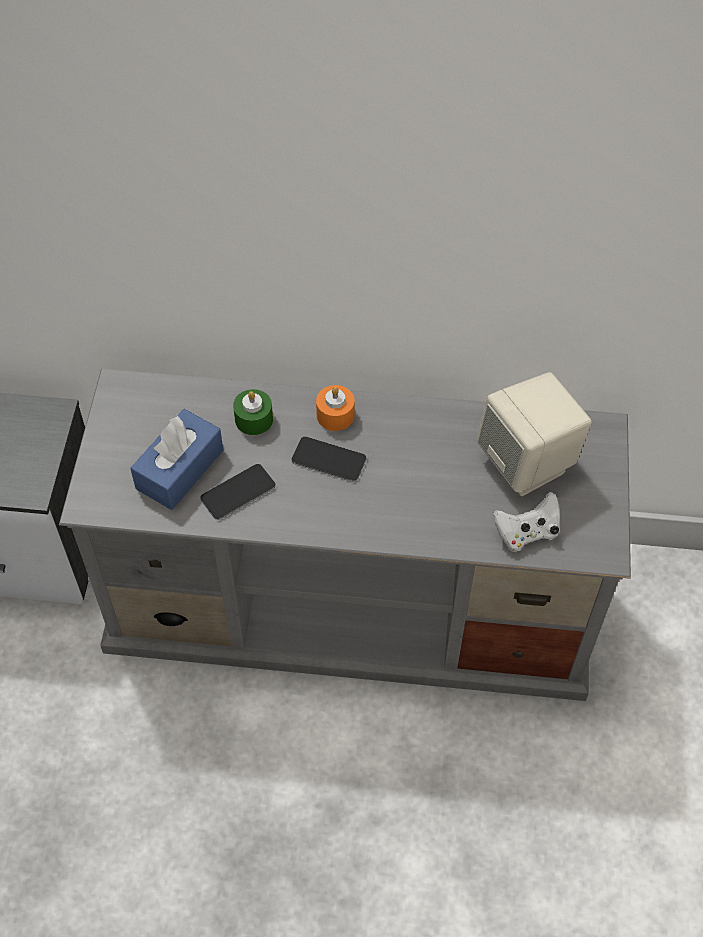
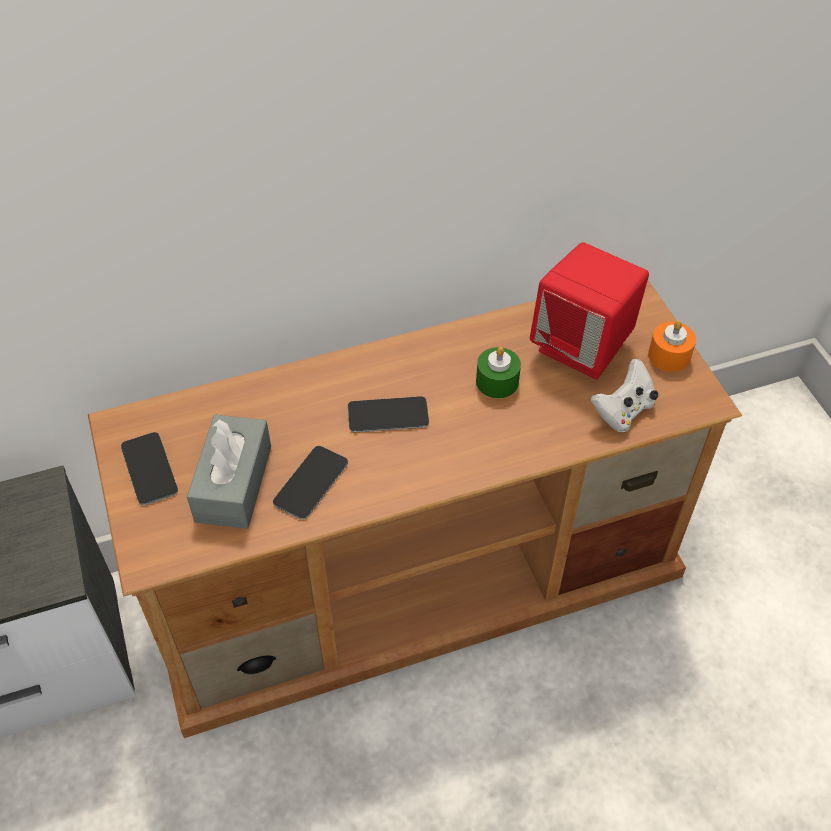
camera: 25 degrees left, 5 degrees down
(124, 432) = (149, 469): none -> phone
(180, 469) = (233, 483): blue tissue box -> grey tissue box
(254, 419) = (287, 405): green candle -> green candle (497, 382)
(335, 415) = (369, 370): orange candle -> orange candle (669, 356)
(354, 600) = (419, 574): grey tv stand -> brown tv stand
(527, 462) = (582, 347): beige speaker -> red speaker

